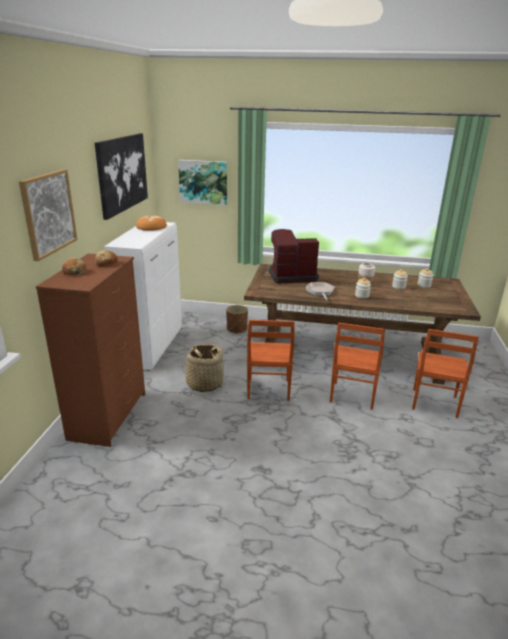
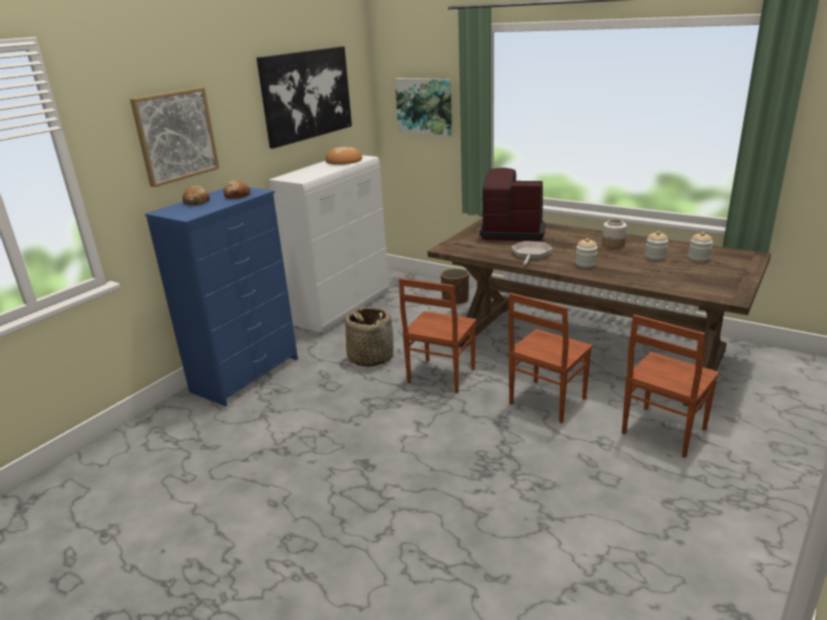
camera: 25 degrees right, 0 degrees up
(109, 415) = (247, 374): brown dresser -> blue dresser

